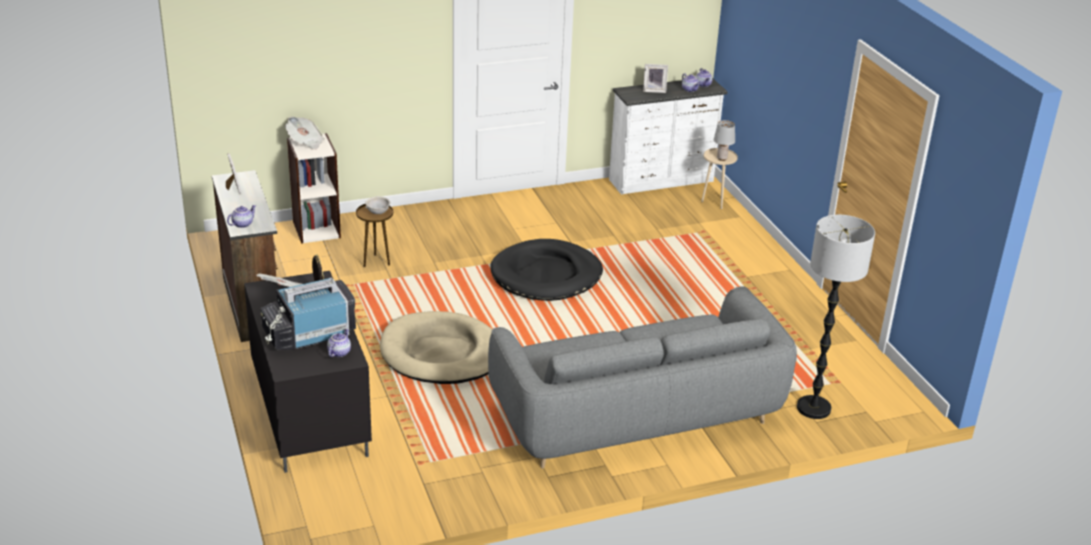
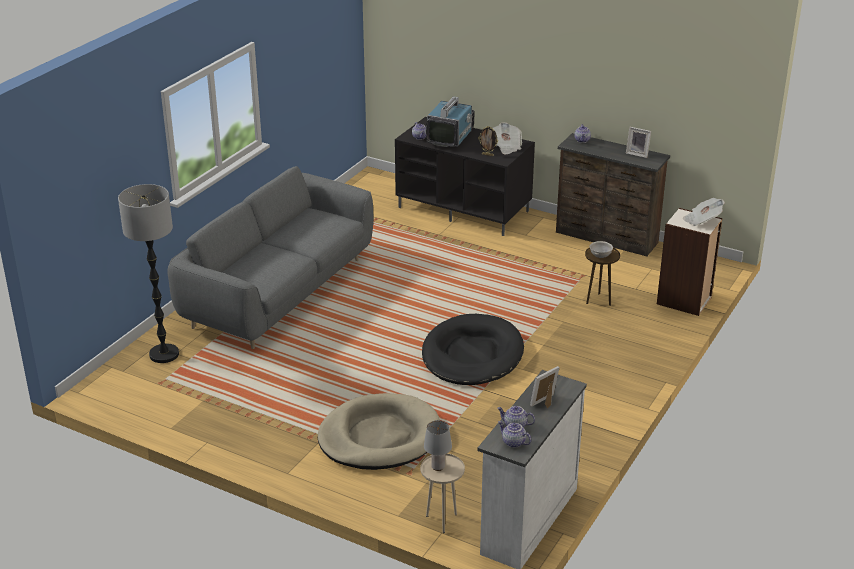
camera: 140 degrees right, 0 degrees up
(441, 353) = (449, 269): beige dog bed -> beige dog bed (379, 437)

